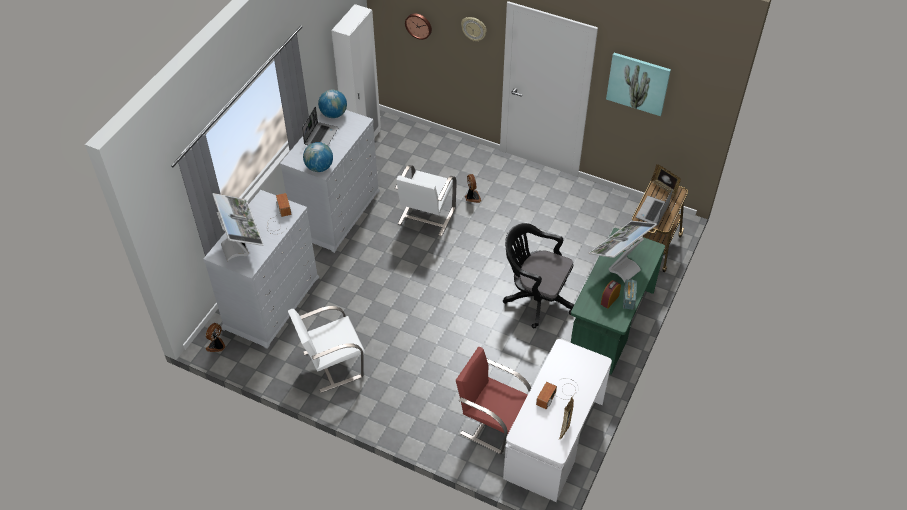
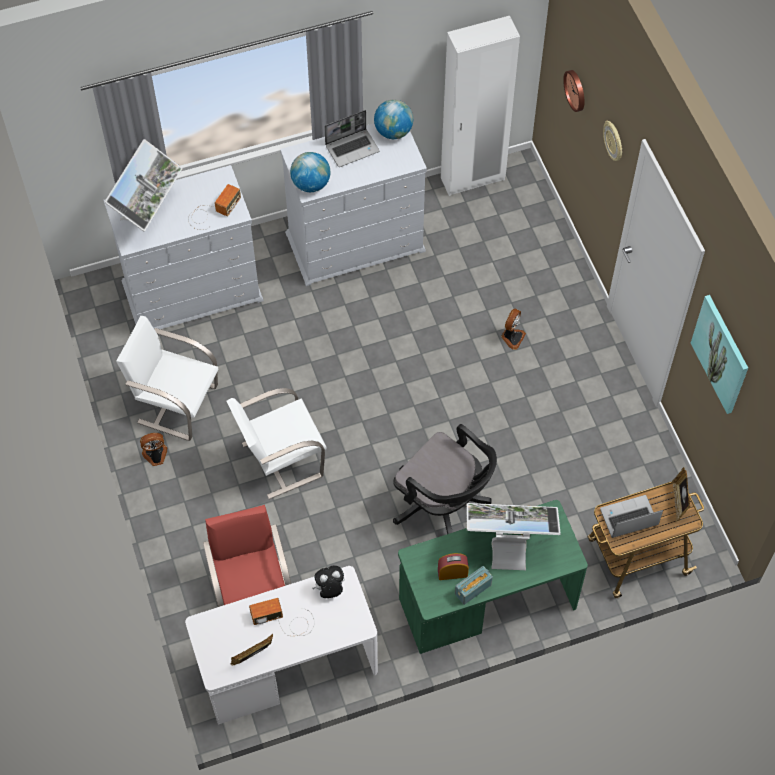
camera: 45 degrees right, 10 degrees up
(217, 346) = (101, 296): fan -> fan (155, 456)
(426, 216) = (438, 320): white chair -> white chair (280, 460)
(535, 298) = (444, 506): black office chair -> black office chair turned 150 degrees clockwise
(562, 359) = (329, 590): none -> plush toy

